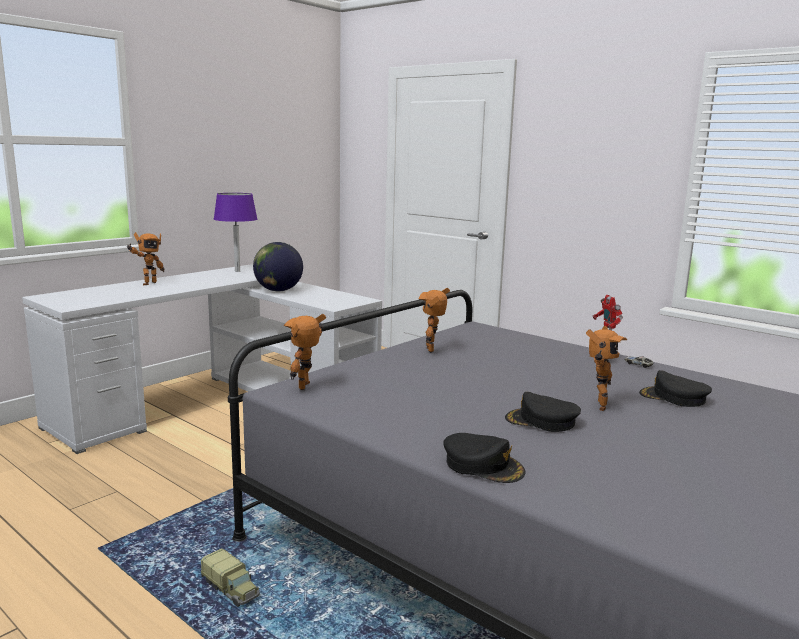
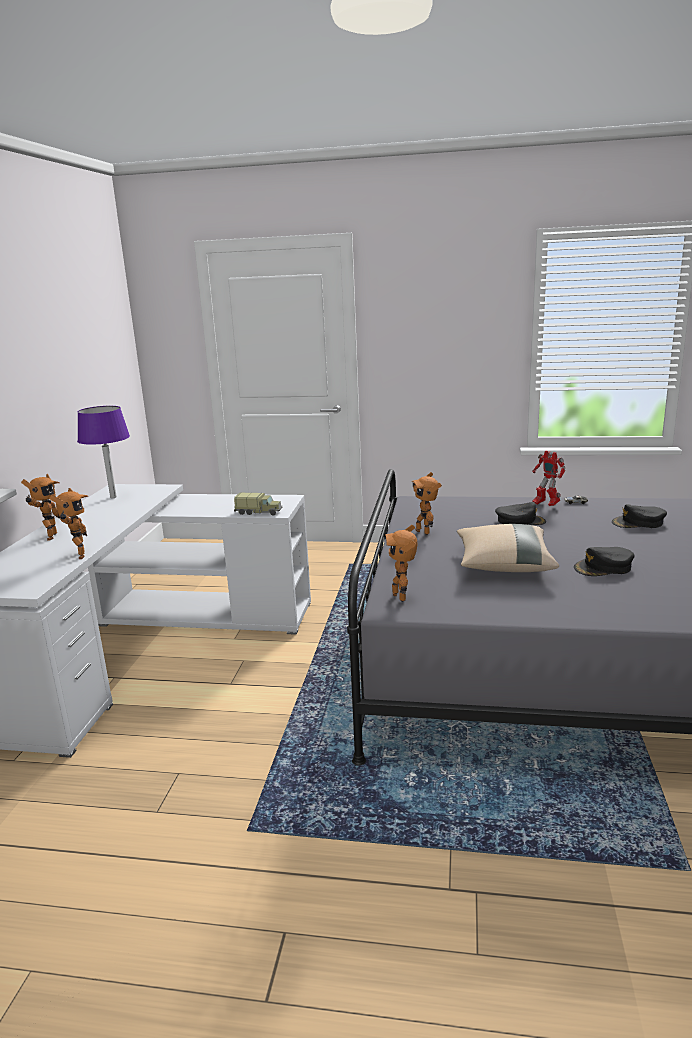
camera: 30 degrees left, 5 degrees up
(231, 589) = (414, 804): toy truck -> toy truck (259, 512)
(278, 290) = (186, 509): globe -> none
(446, 391) = (503, 565): none -> beige pillow
(483, 465) = (634, 614): black cap -> black cap (520, 521)
(597, 405) = (611, 544): toy robot -> toy robot (78, 555)

